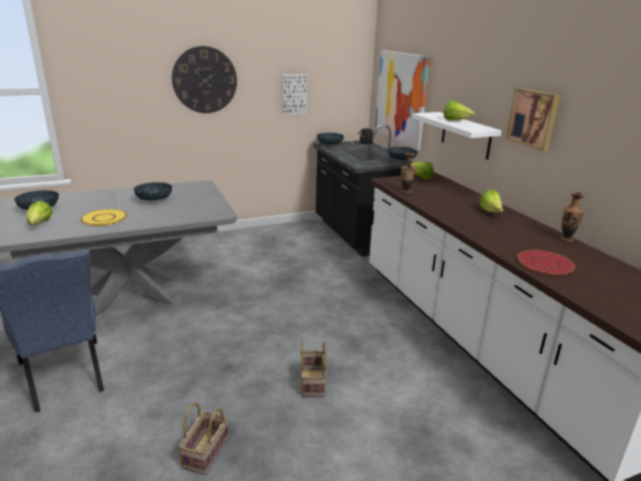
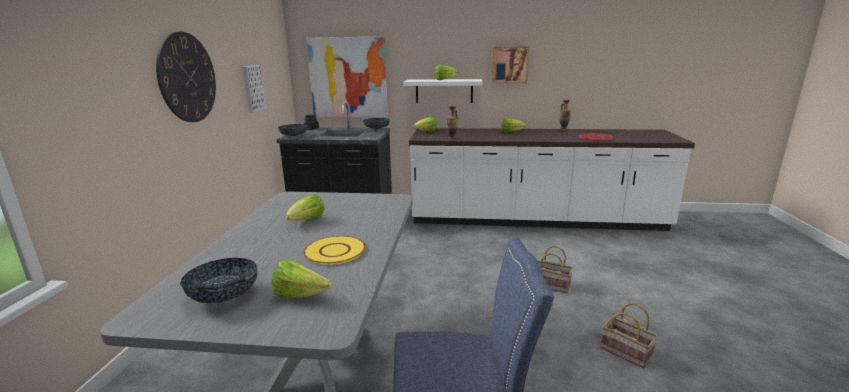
camera: 60 degrees left, 5 degrees down
(154, 200) = (307, 221): bowl -> lettuce

